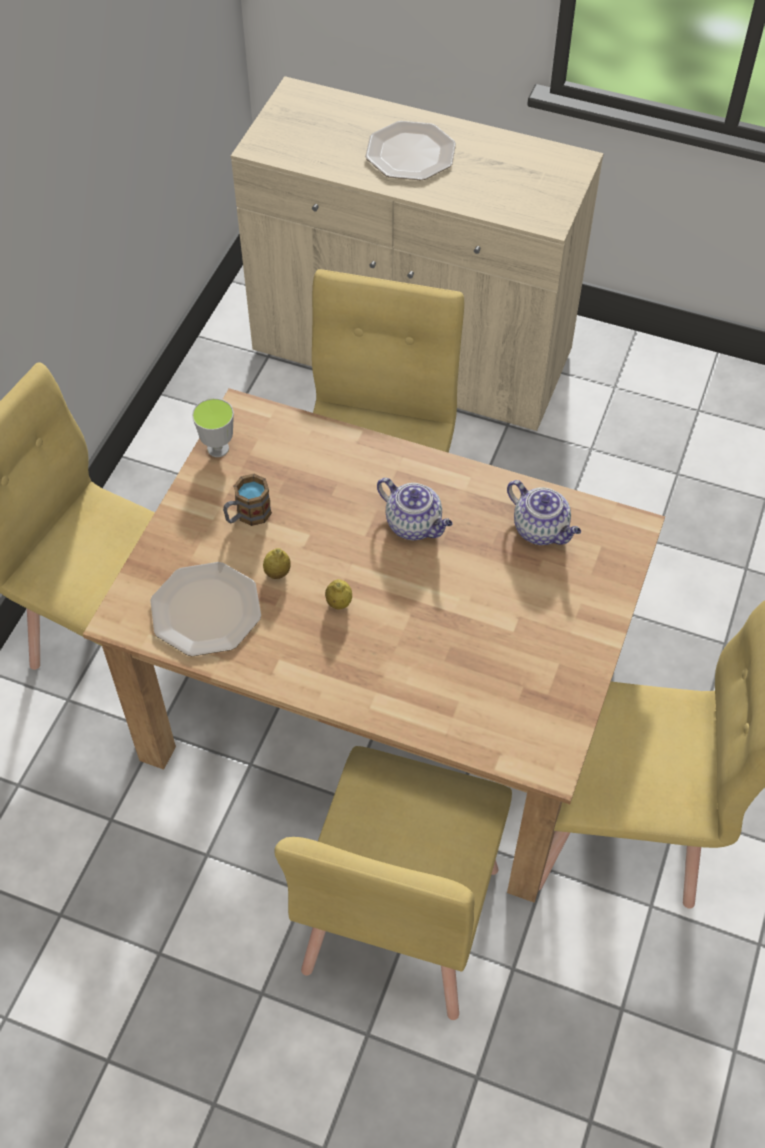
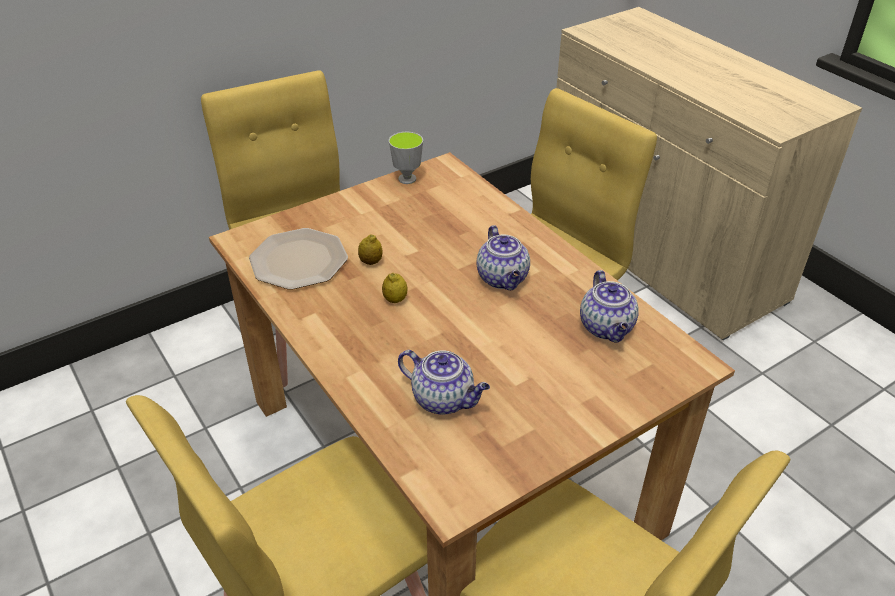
camera: 35 degrees right, 15 degrees down
(247, 515) = (386, 221): mug -> none
(410, 152) = (694, 63): plate -> none
(469, 679) = (444, 399): none -> teapot

